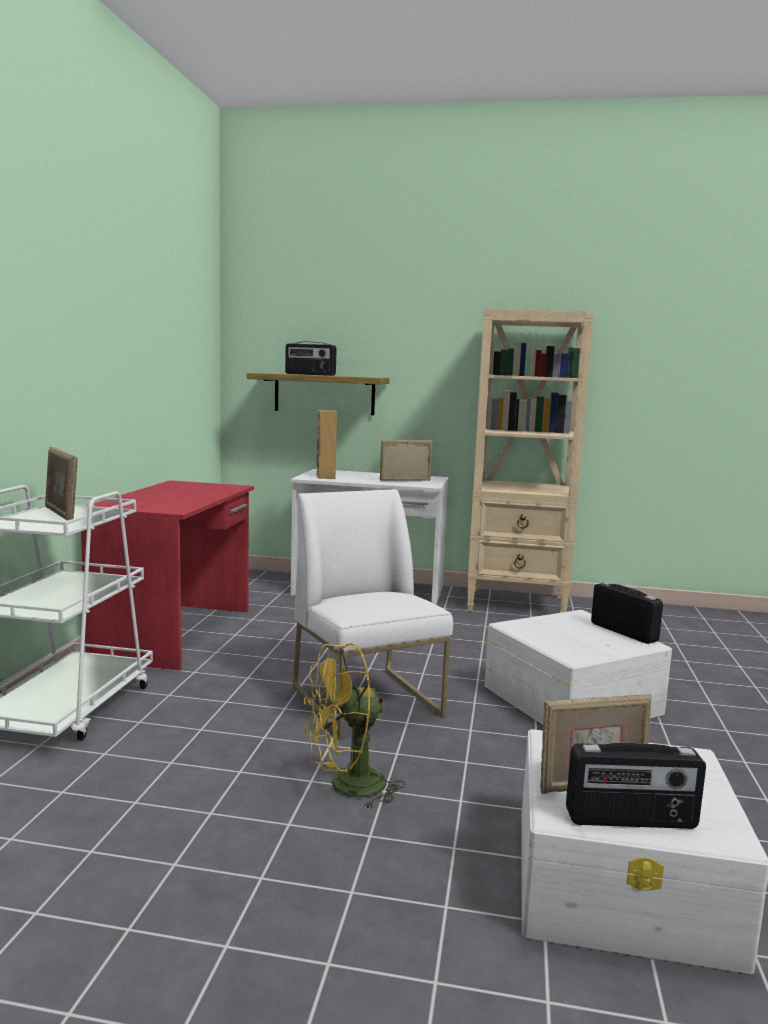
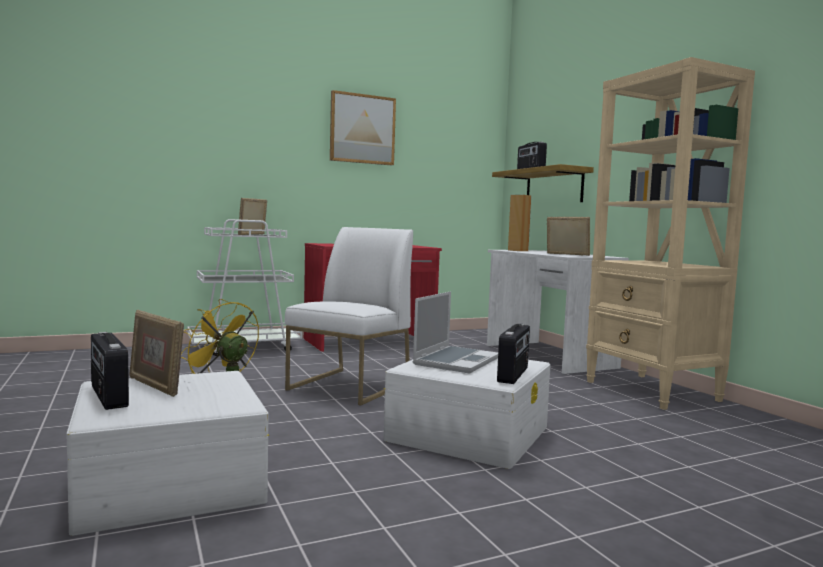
camera: 55 degrees right, 5 degrees down
(117, 312) = (362, 129): none -> picture
(558, 634) = (456, 361): none -> laptop

